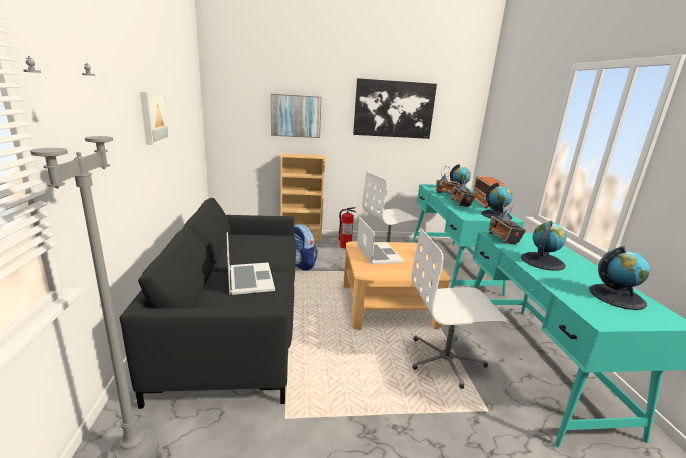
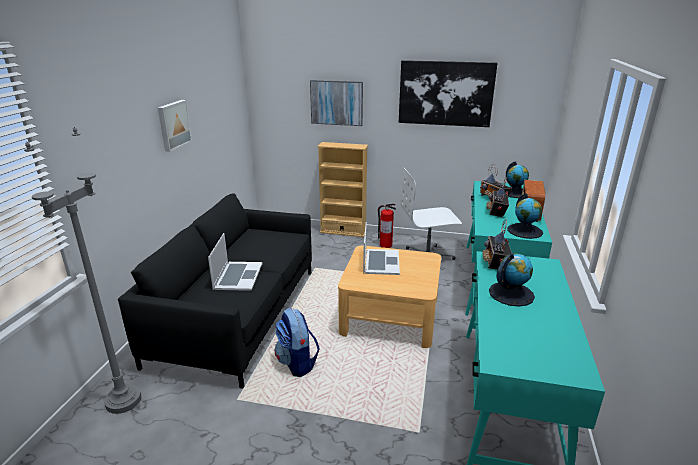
camera: 20 degrees right, 5 degrees up
(301, 264) = (327, 262): backpack -> backpack (297, 363)
(446, 360) = (412, 379): white office chair -> none
(616, 296) = (549, 342): globe -> none

